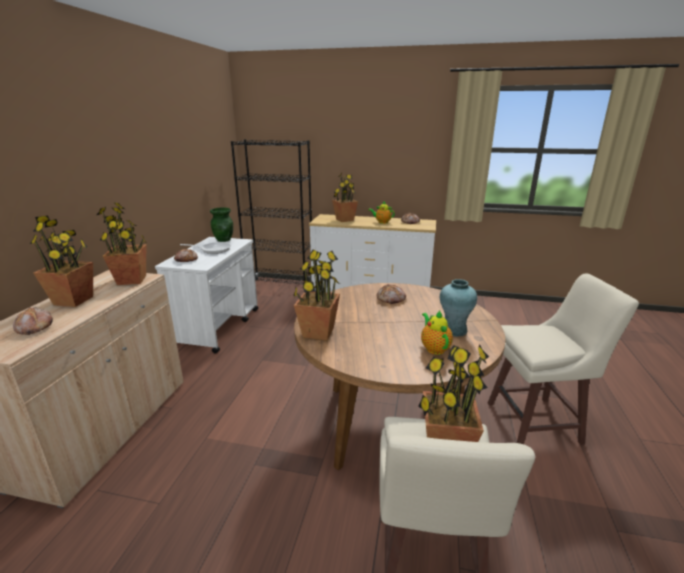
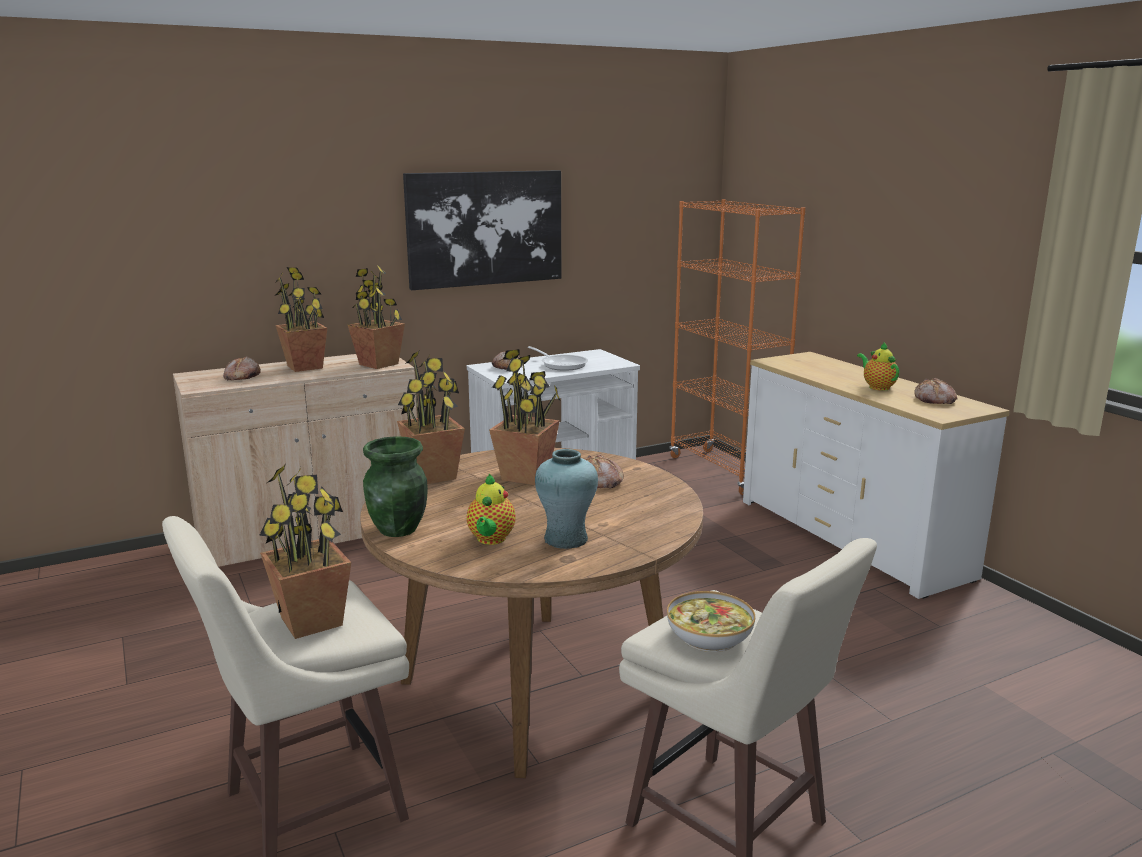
camera: 50 degrees right, 5 degrees down
(145, 166) = (485, 228): none -> picture
(224, 240) = (604, 357): green vase -> green vase (399, 529)
(280, 286) = (725, 472): black bookcase -> orange bookcase
(344, 220) = (822, 368): potted plant -> potted plant (526, 476)
(434, 348) = (490, 540): teapot -> teapot turned 150 degrees clockwise
(549, 342) = (710, 636): none -> bowl

